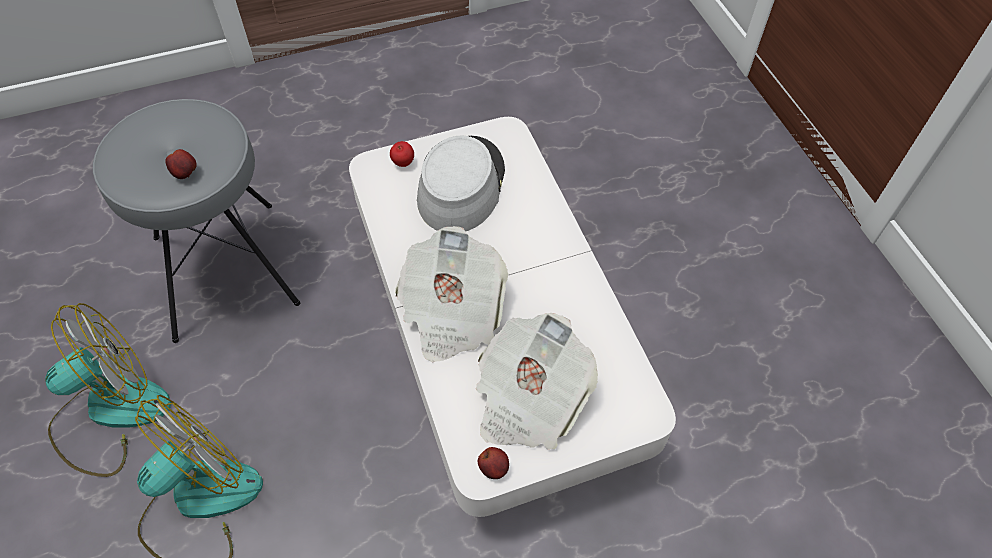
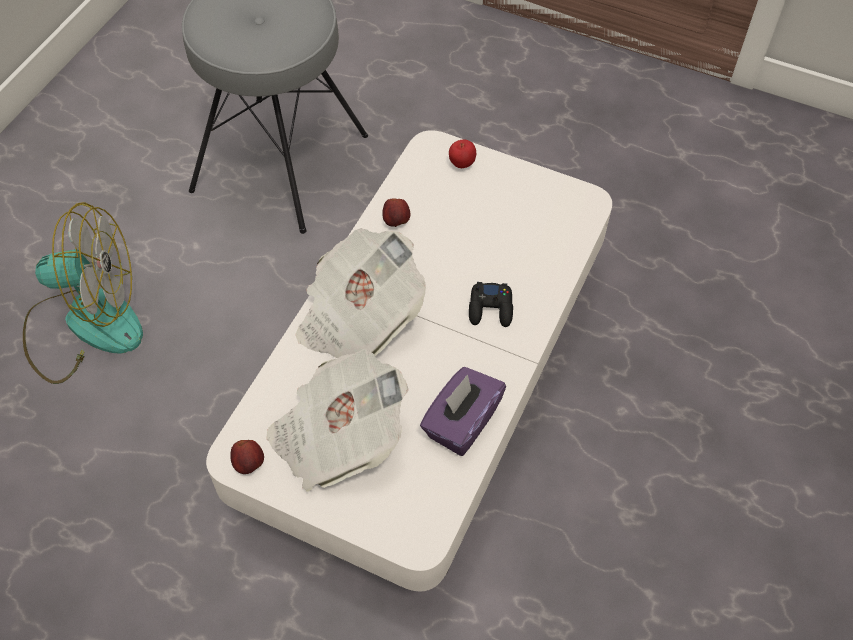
camera: 45 degrees right, 0 degrees up
(109, 413) = (98, 209): fan -> none
(186, 173) = (247, 43): apple -> apple (396, 222)
(461, 185) = (488, 219): grey hat -> none
(527, 239) = (491, 308): none -> black game controller
(591, 323) = (461, 422): none -> purple tissue box

